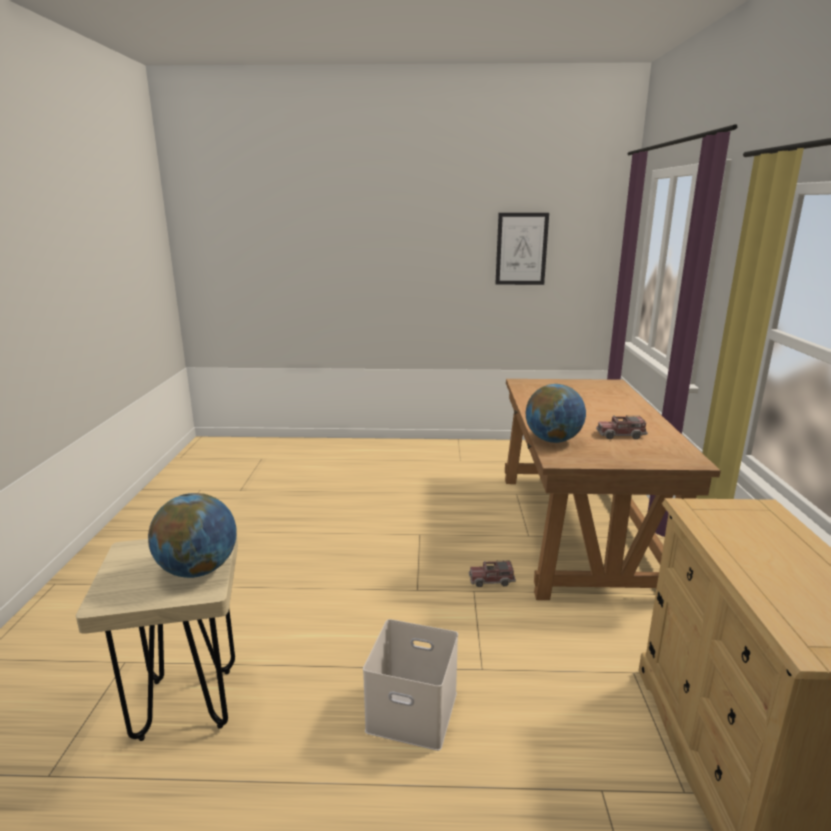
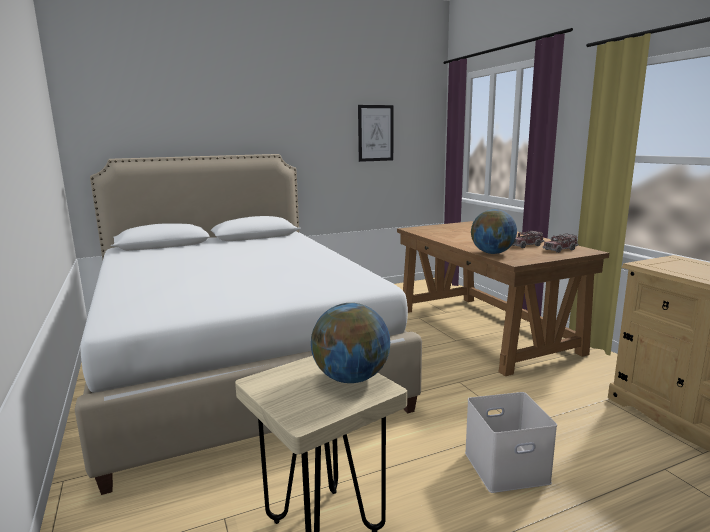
camera: 25 degrees left, 5 degrees down
(279, 502) = (235, 360): none -> white bed
(491, 580) = (463, 372): toy truck -> toy truck (560, 249)

